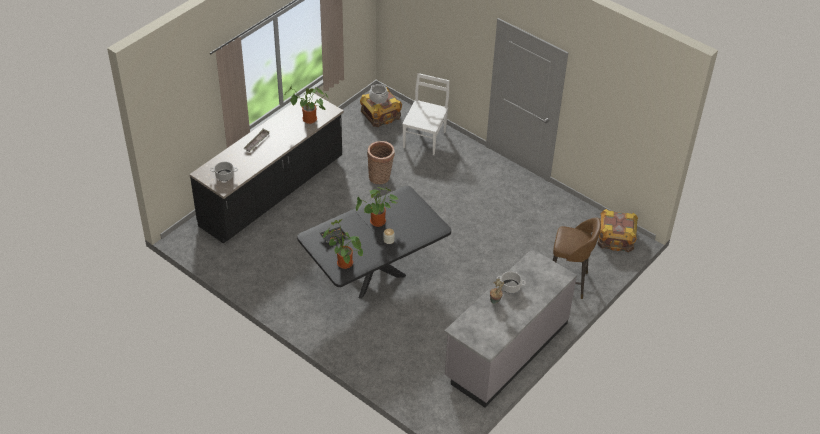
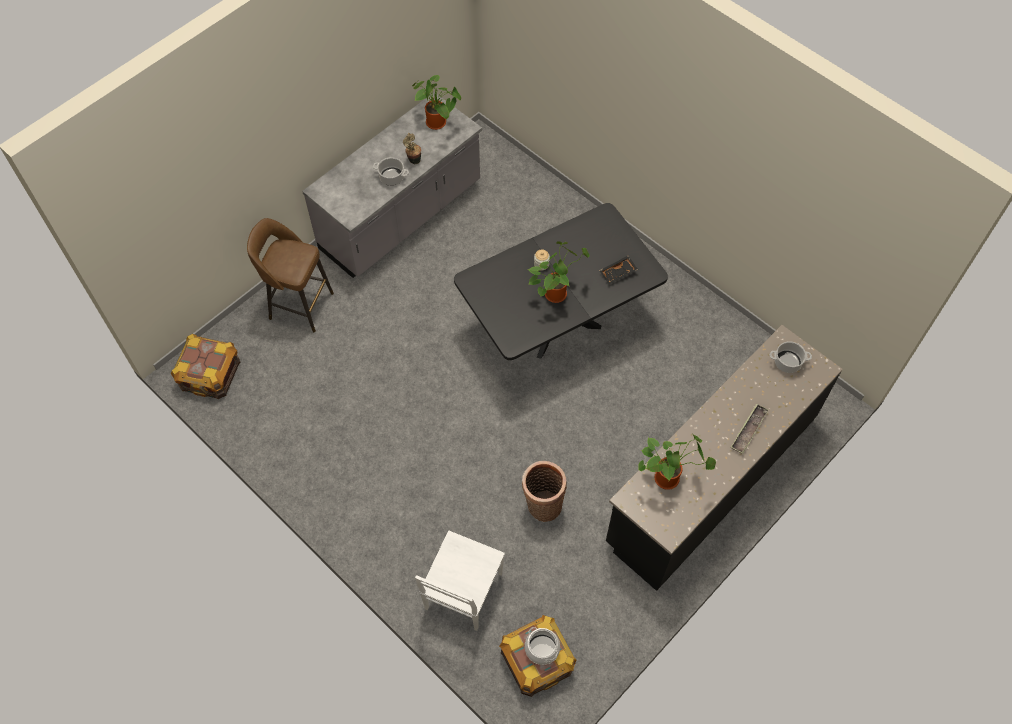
camera: 175 degrees left, 15 degrees up
(343, 263) = (603, 232): potted plant -> potted plant (438, 123)

